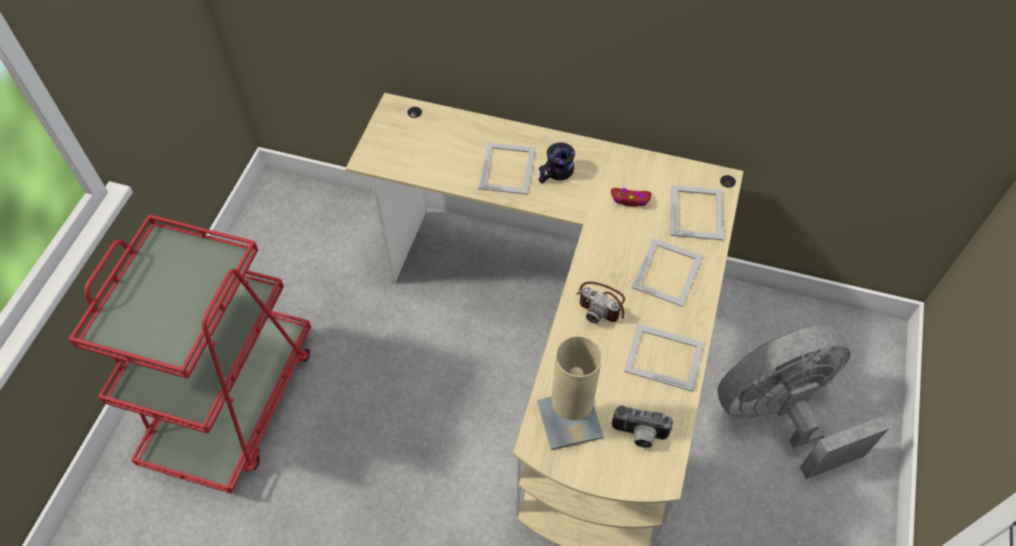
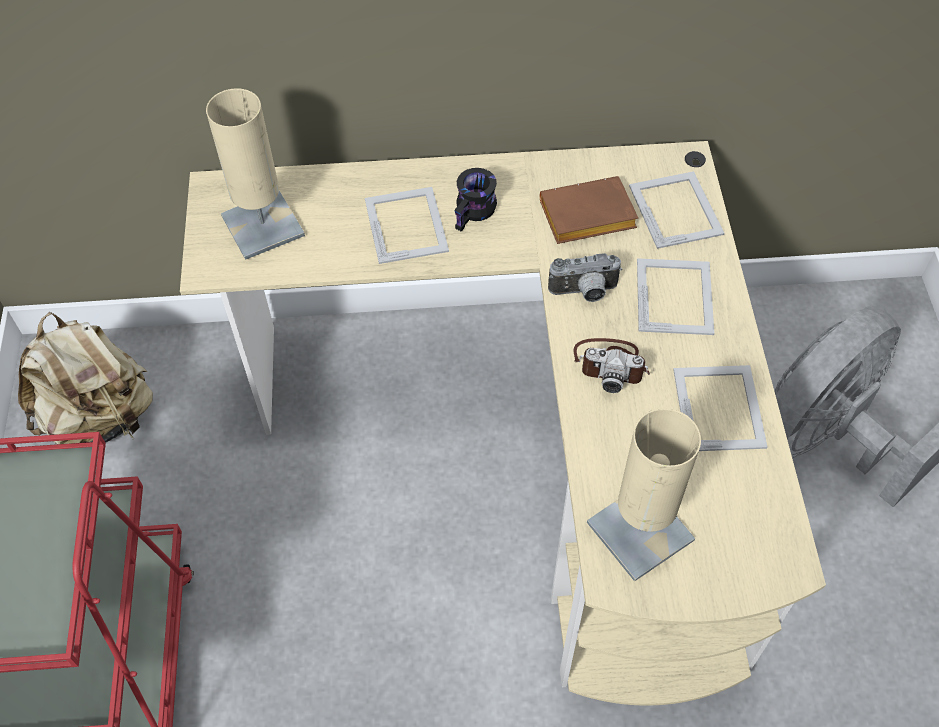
camera: 20 degrees left, 0 degrees up
(293, 237) = (100, 417): none -> beige backpack
(414, 141) = (263, 226): none -> beige table lamp
(630, 200) = (585, 218): red game controller -> brown book
(639, 435) = (737, 520): camera -> camera (584, 293)
(663, 356) = (719, 406): picture frame -> picture frame turned 90 degrees clockwise

